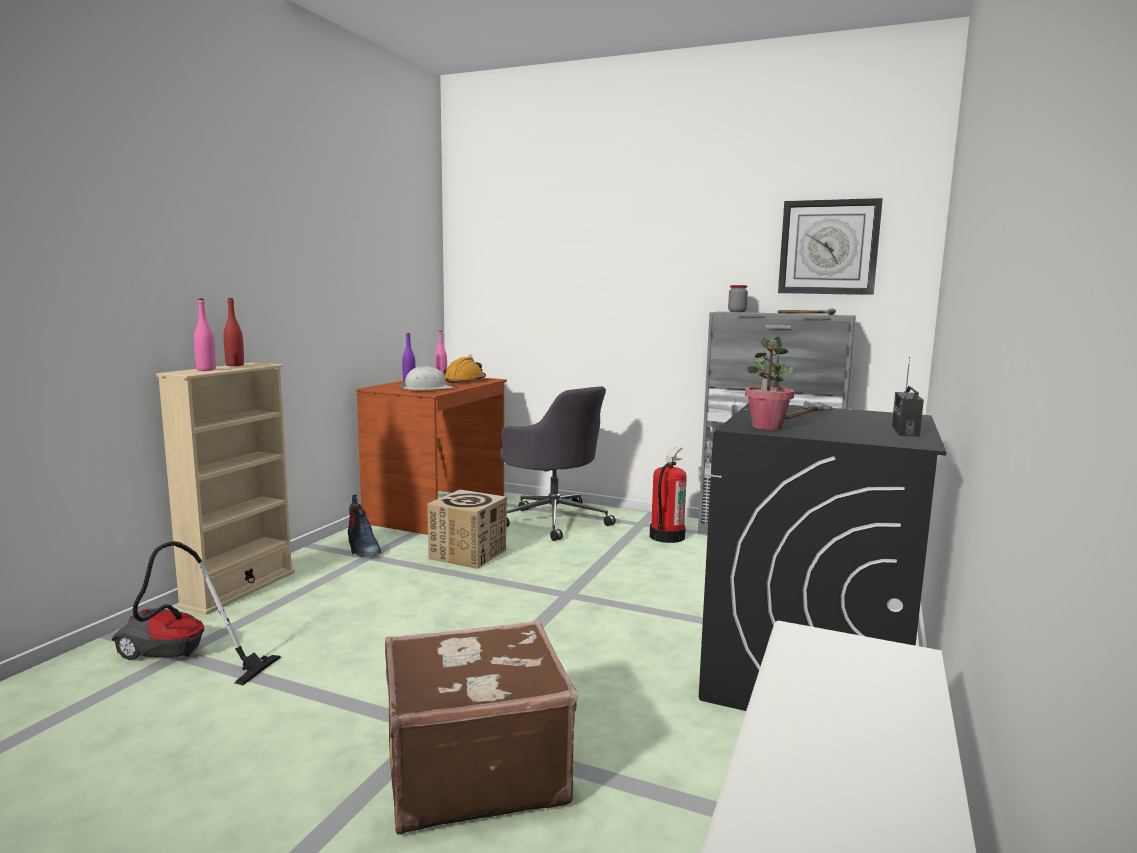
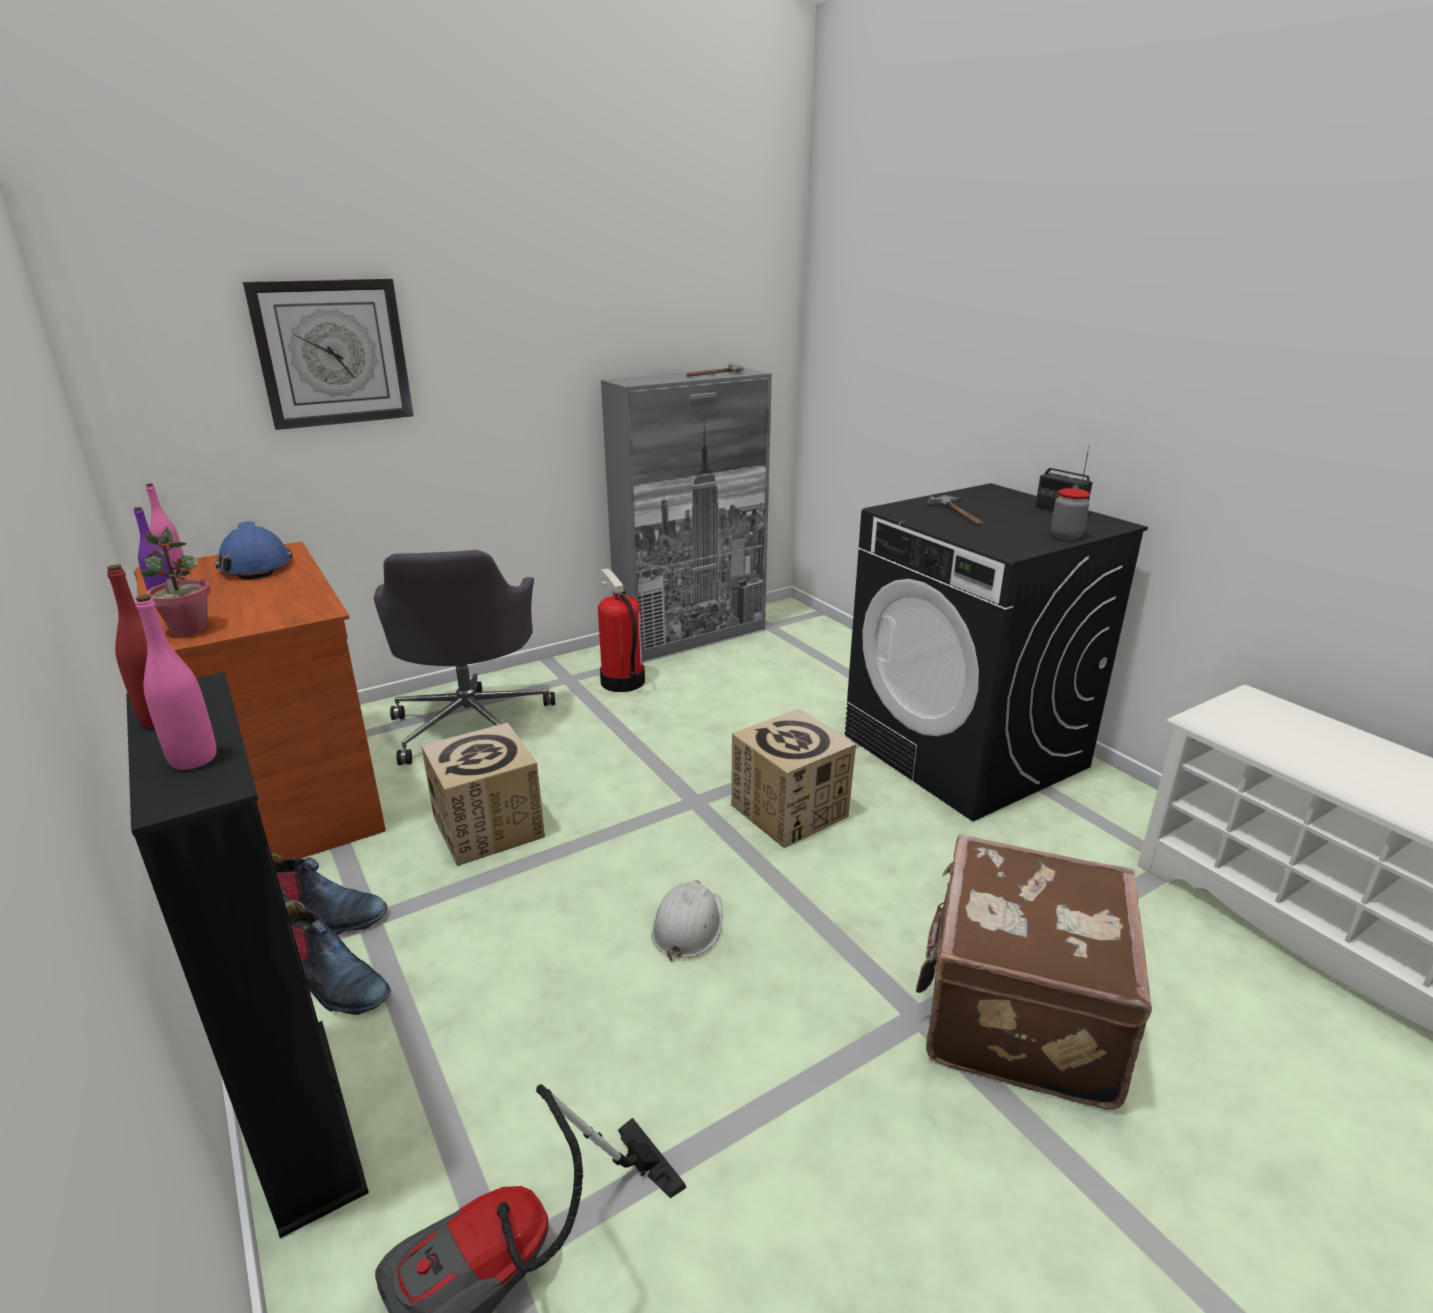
camera: 55 degrees left, 15 degrees up
(239, 589) = (303, 1119): beige bookcase -> black bookcase
(322, 565) = (334, 982): none -> boot
(427, 389) = (275, 606): white hard hat -> white hard hat (687, 925)
(465, 380) = (255, 566): orange hard hat -> blue hard hat
(553, 520) = (472, 724): grey office chair -> grey office chair turned 90 degrees clockwise
(603, 625) = (790, 811): none -> cardboard box
(737, 312) = (636, 379): jar -> jar (1066, 536)
(766, 427) = (1011, 541): potted plant -> potted plant (189, 629)
(828, 247) = (707, 286): wall clock -> wall clock (333, 353)

